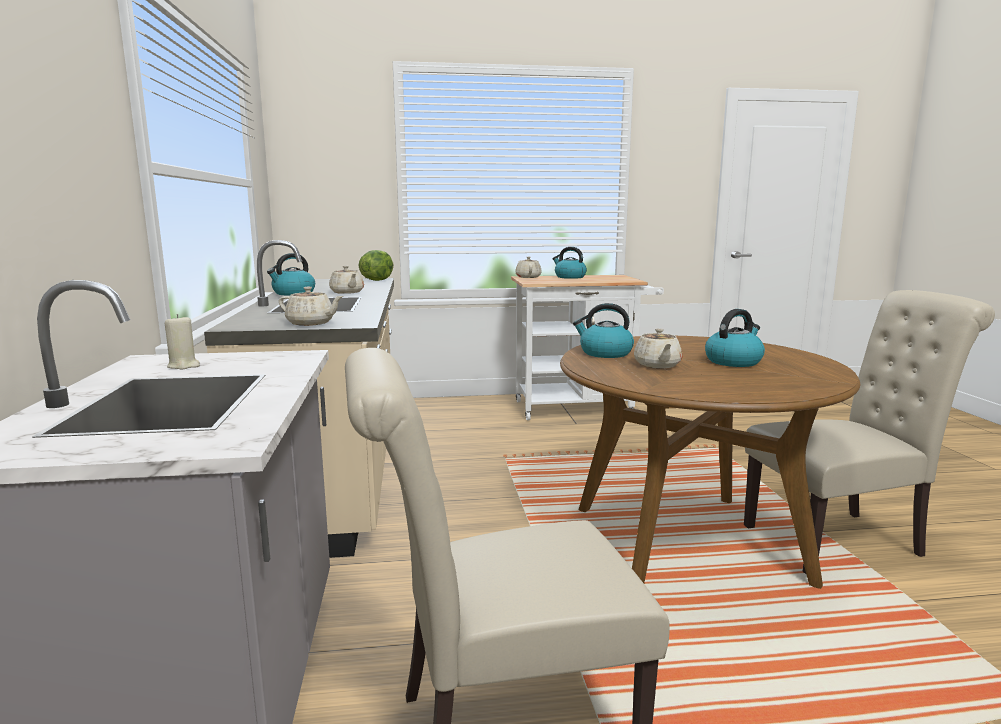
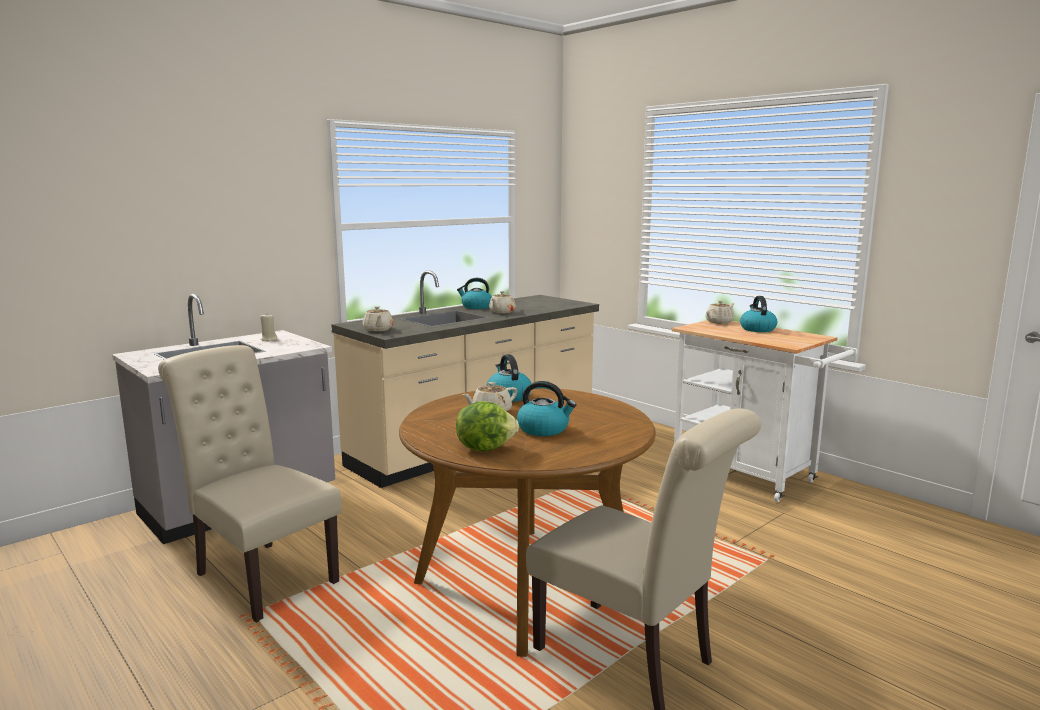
camera: 55 degrees right, 0 degrees up
(377, 280) = (574, 304): lettuce -> lettuce (485, 448)

